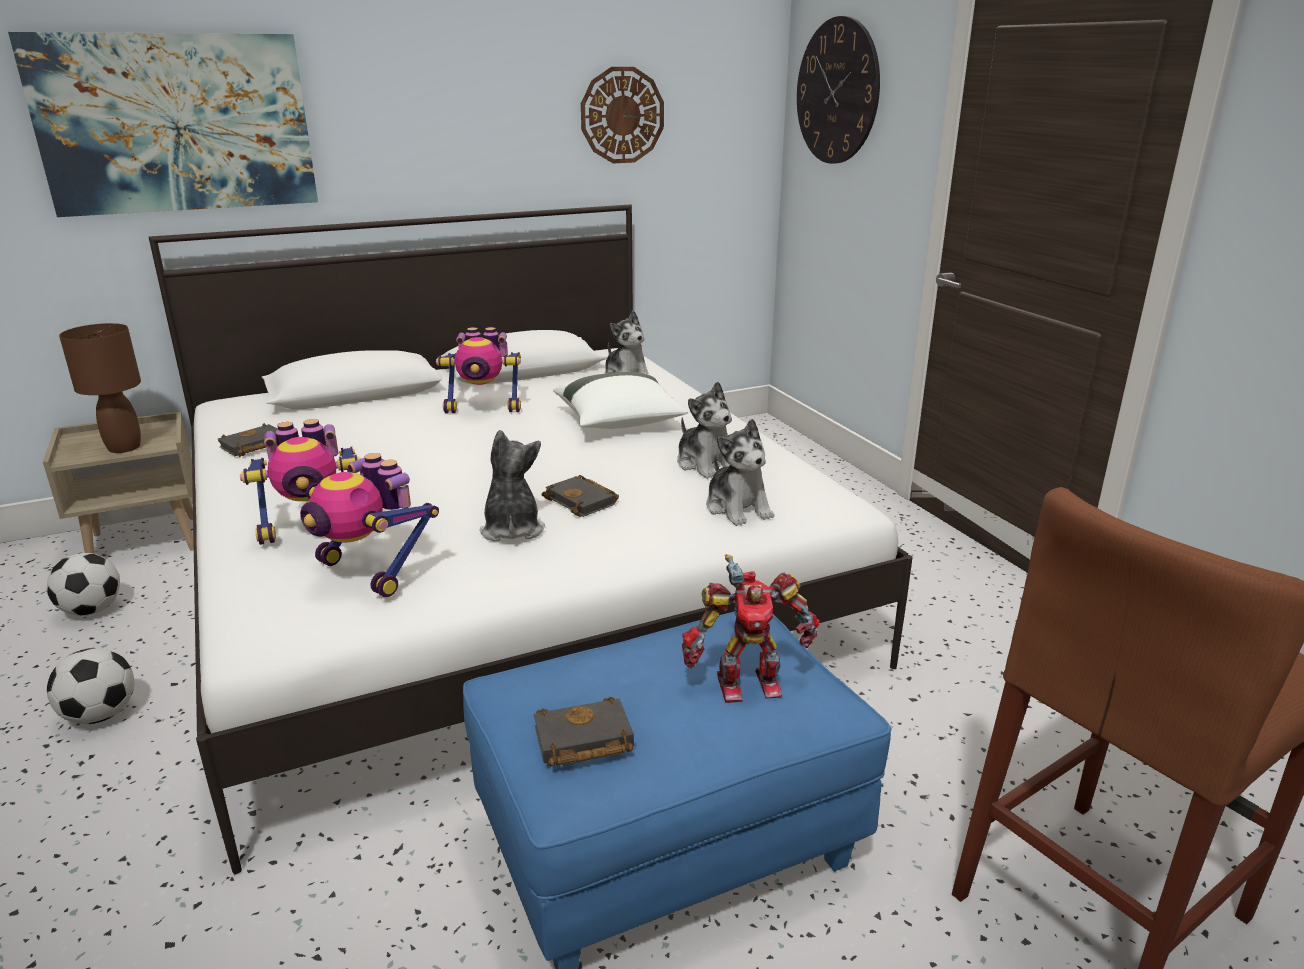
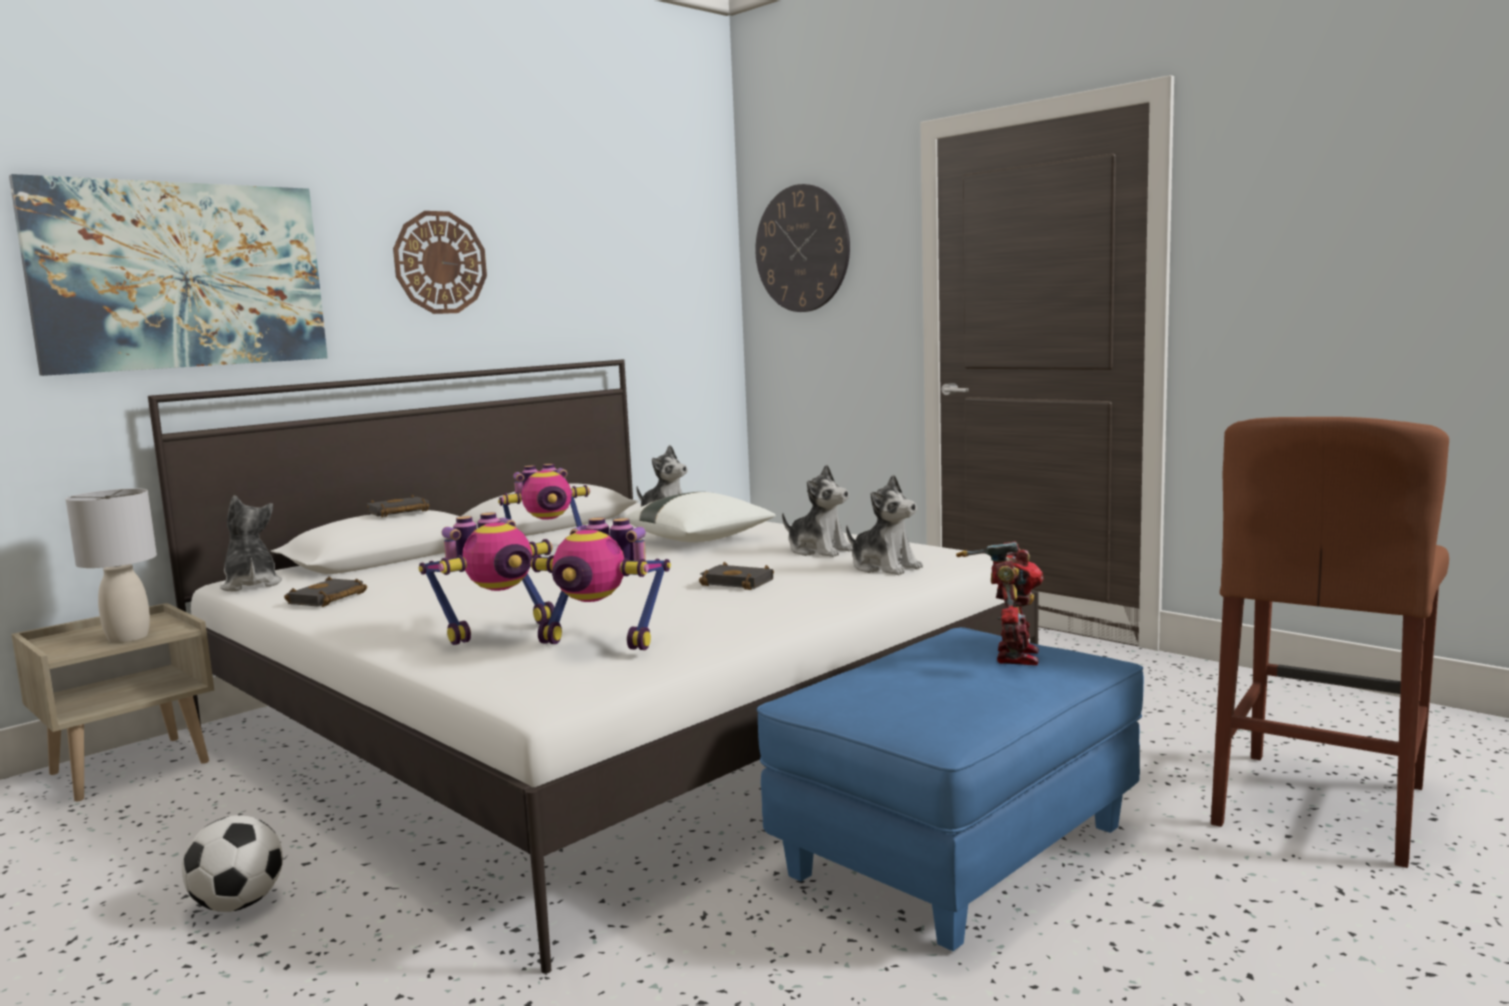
camera: 20 degrees left, 15 degrees down
(92, 610) = (123, 831): football -> none
(125, 447) = (129, 637): brown table lamp -> grey table lamp
(512, 529) = (697, 604): plush toy -> plush toy (251, 585)
(581, 741) = (922, 704): black book -> black book (398, 512)
(622, 115) = (607, 276): wall clock -> wall clock (440, 262)
(746, 682) = (1012, 656): toy robot -> toy robot turned 45 degrees counterclockwise

